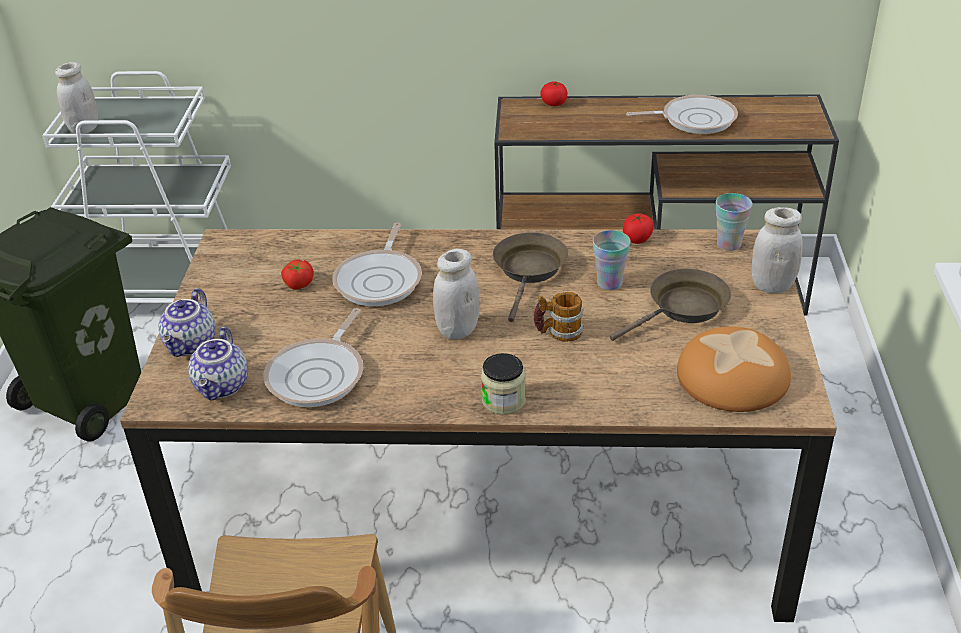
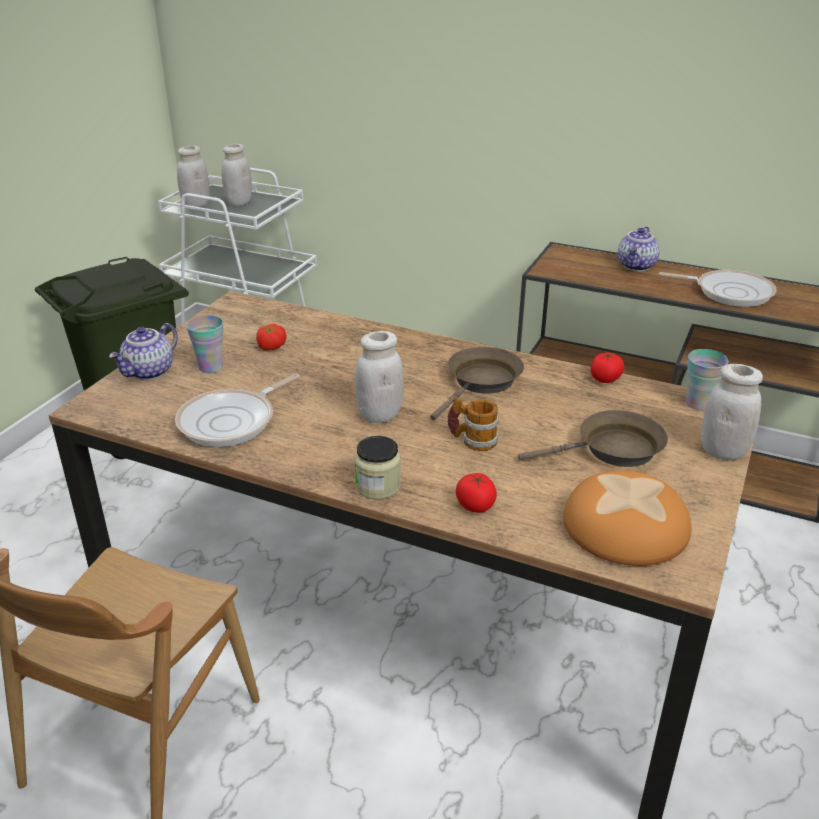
camera: 20 degrees right, 5 degrees down
(133, 116) = (239, 202): none -> white jar
(223, 386) = (147, 410): teapot -> teapot (637, 266)
(380, 280) = (342, 359): frying pan -> none
(554, 103) = (598, 255): tomato -> tomato (475, 506)
(609, 283) = (552, 410): cup -> cup (210, 367)

